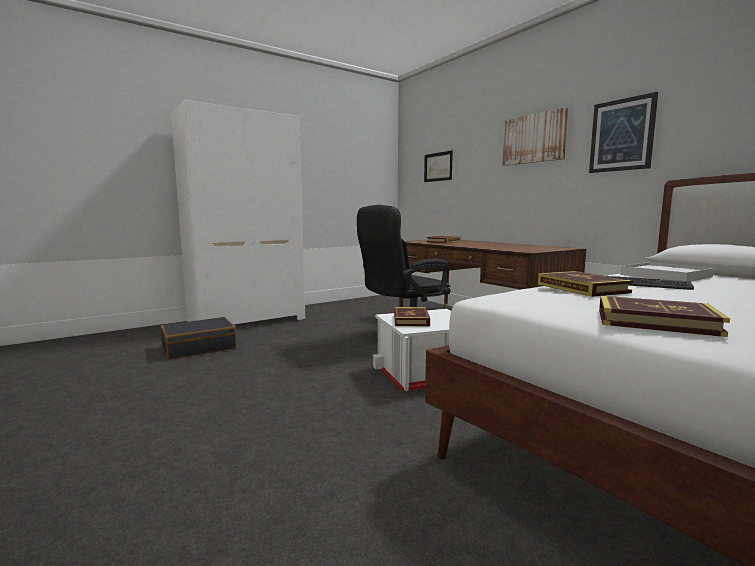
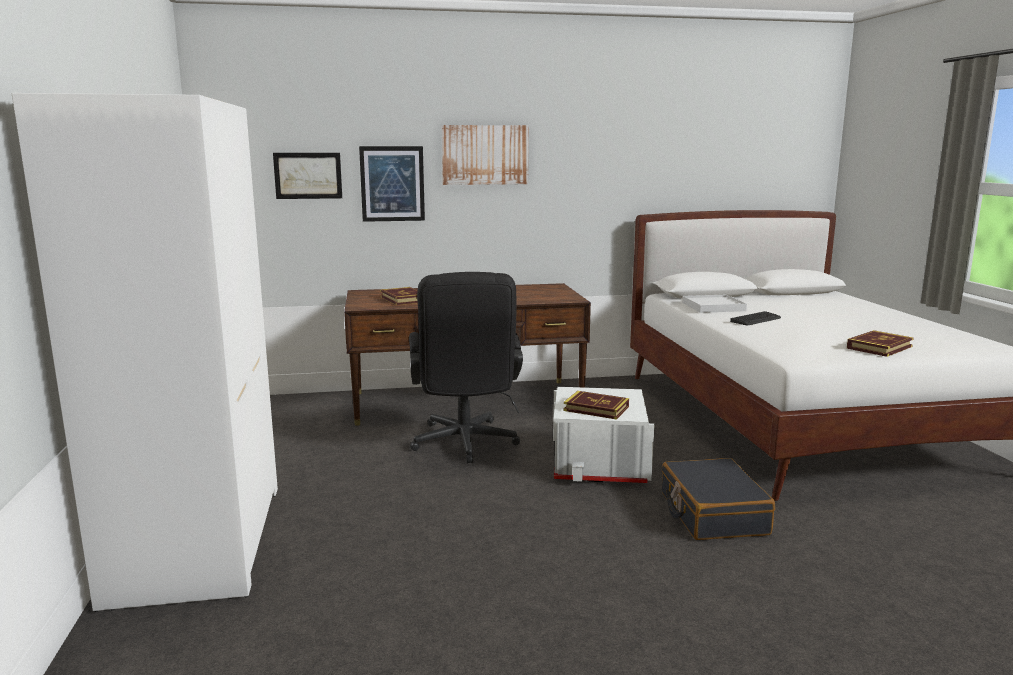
camera: 65 degrees left, 5 degrees up
(199, 347) = (332, 601): black suitcase -> black suitcase (712, 513)
(582, 288) = (778, 334): book -> none
(622, 135) = (588, 166): picture -> picture (392, 184)

